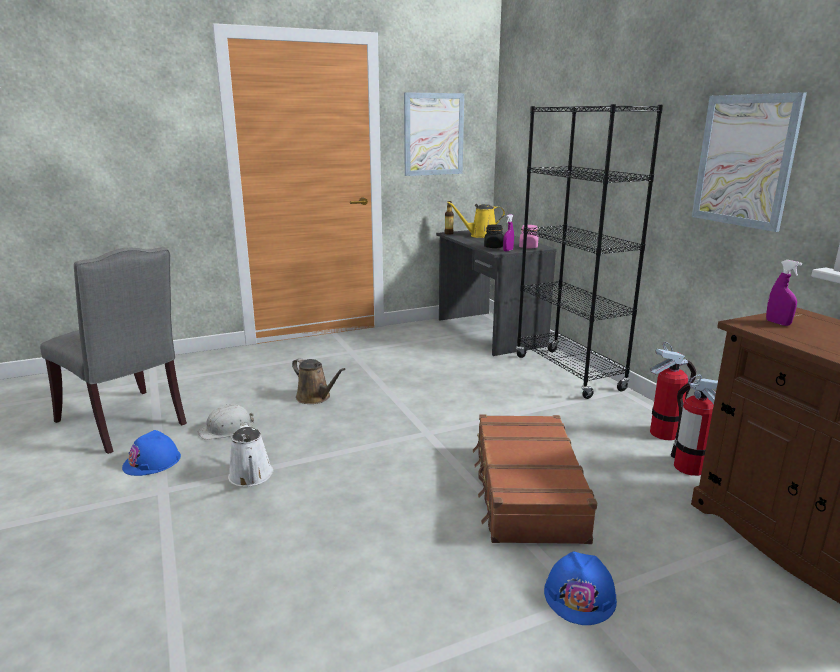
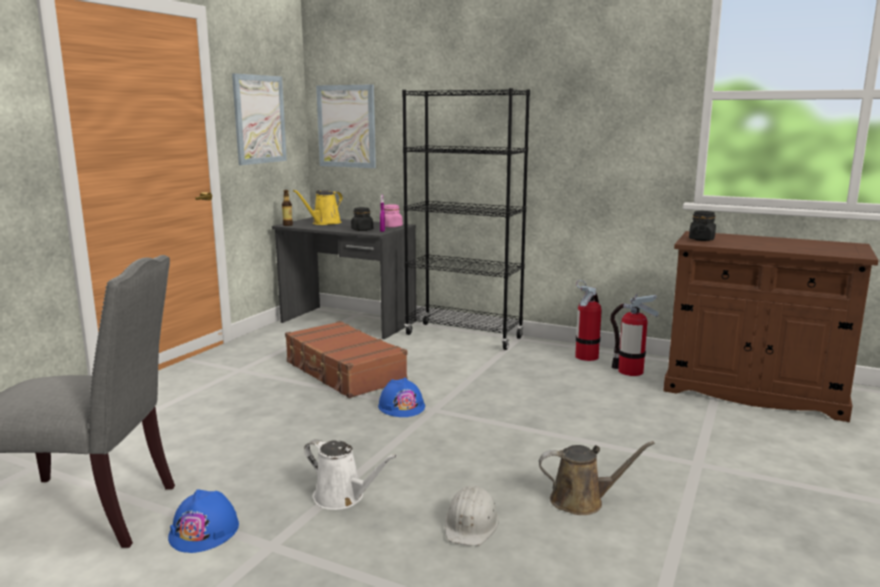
camera: 40 degrees left, 5 degrees down
(227, 429) = (235, 473): white hard hat -> white hard hat (471, 524)
(315, 397) = (279, 417): brown watering can -> brown watering can (582, 501)
(526, 491) = (568, 420): brown suitcase -> brown suitcase (344, 372)
(580, 595) = (691, 462): blue hard hat -> blue hard hat (401, 406)
(744, 161) = (611, 131): picture -> picture (346, 126)
(778, 323) = (701, 239): purple spray bottle -> black jar

